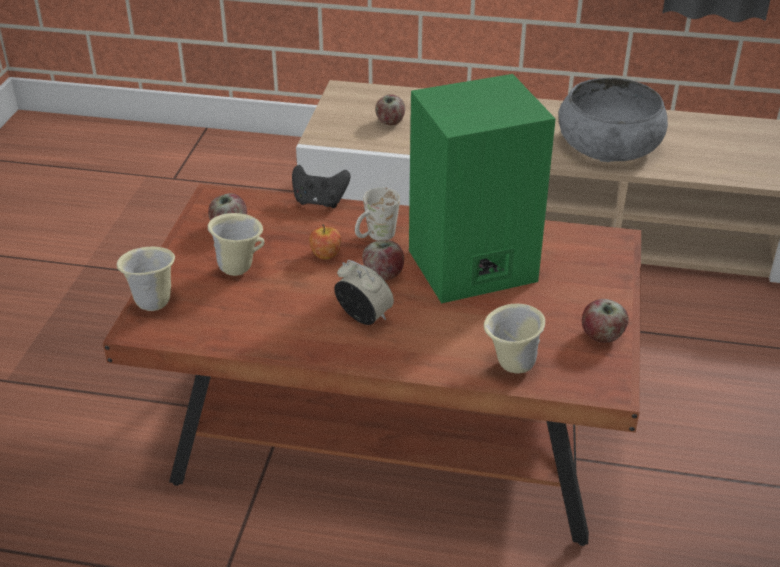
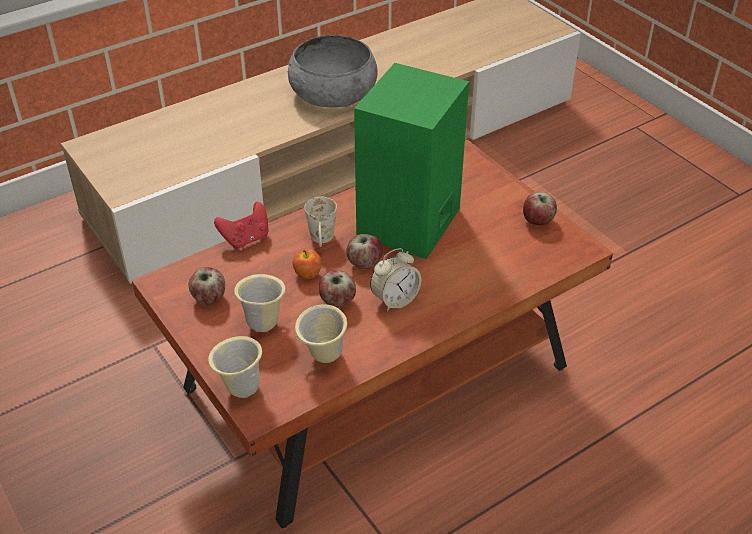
camera: 45 degrees left, 5 degrees up
(319, 202) = (246, 239): black game controller -> red game controller
(364, 317) = (395, 299): alarm clock -> alarm clock turned 150 degrees clockwise
(390, 122) = (160, 153): apple -> apple (337, 301)
(510, 366) = (518, 272): beige mug -> beige mug (322, 357)

